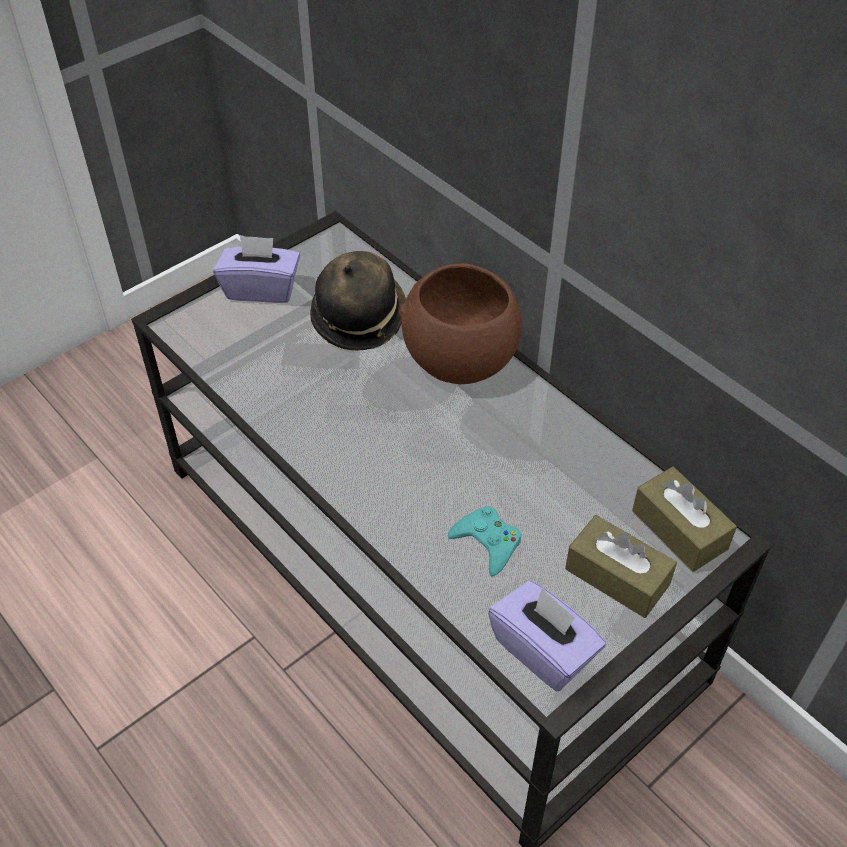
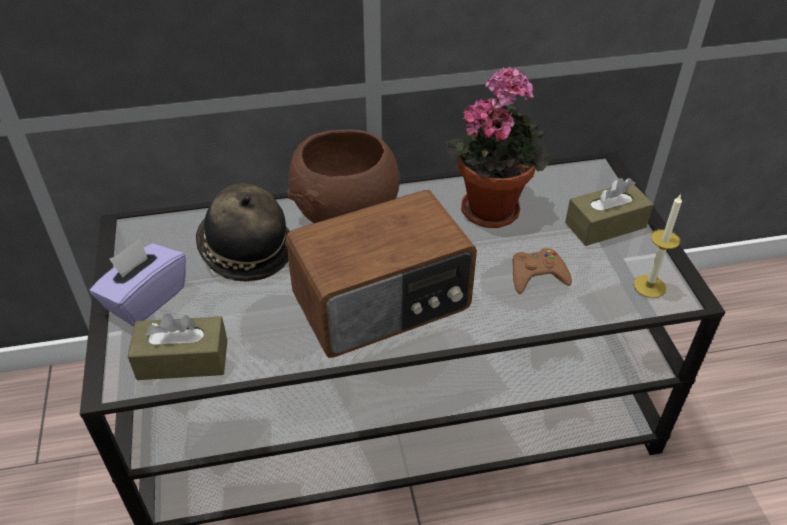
camera: 60 degrees left, 5 degrees down
(360, 439) = (383, 303): none -> radio
(487, 543) = (537, 275): turquoise game controller -> brown game controller
(543, 650) = (649, 286): purple tissue box -> candle
(566, 465) = (492, 207): none -> potted plant
(679, 529) = (582, 182): brown tissue box -> brown tissue box (183, 360)

